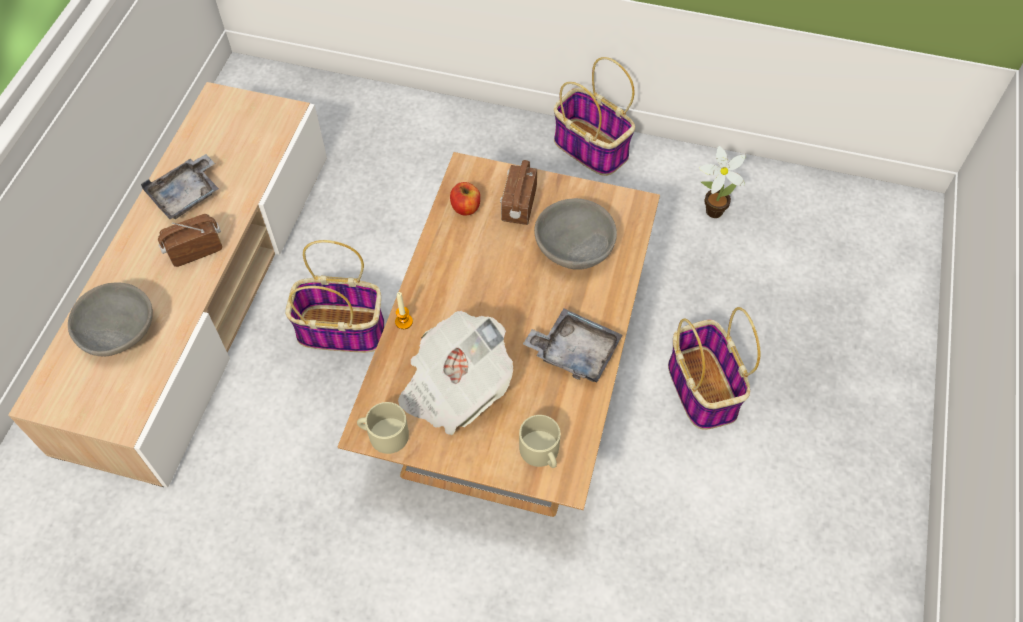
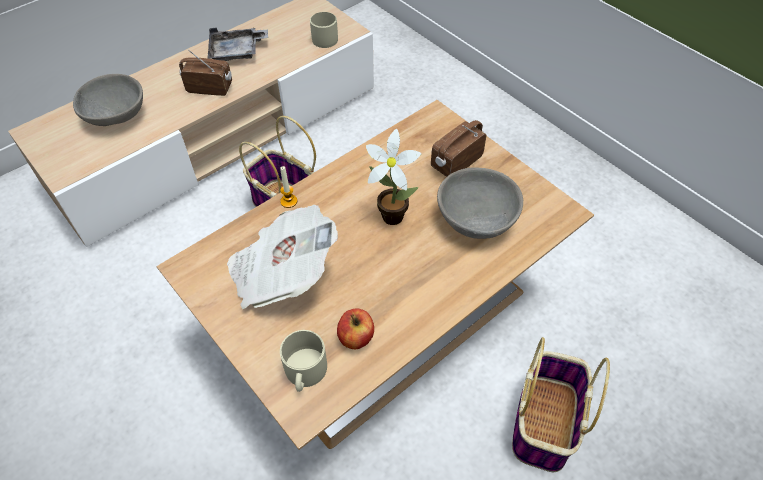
camera: 35 degrees right, 5 degrees down
(384, 434) = (196, 277): beige mug -> beige mug (322, 38)
(465, 207) = (411, 143): apple -> apple (356, 337)
(574, 352) = (406, 303): grey tray -> none
(589, 148) = (584, 173): basket -> none
(711, 210) = (663, 275): potted plant -> potted plant (390, 214)

